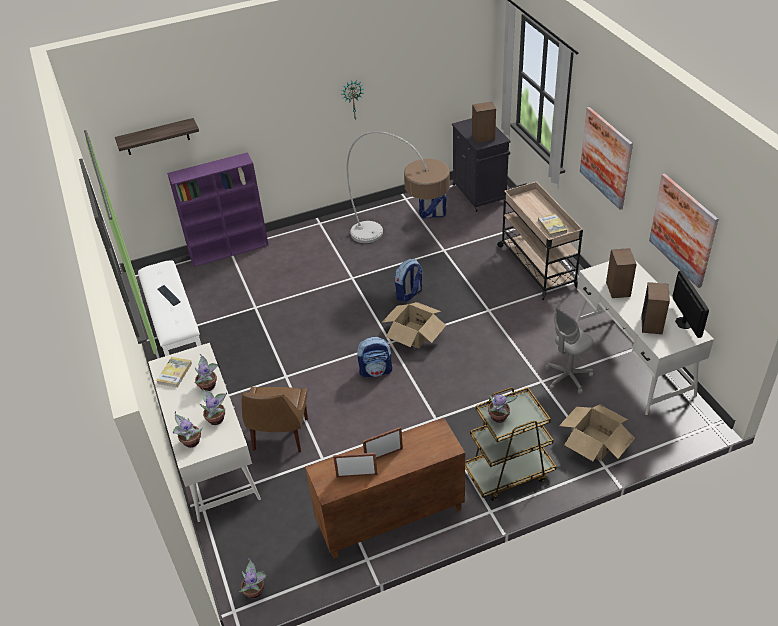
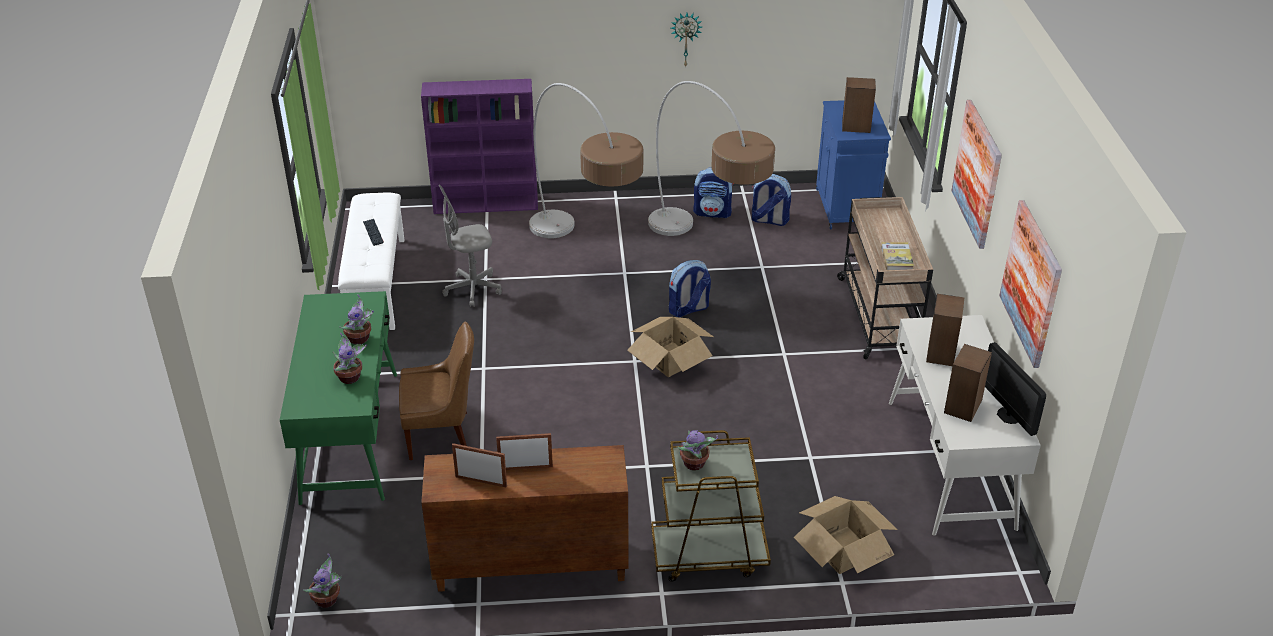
camera: 15 degrees right, 5 degrees down
(157, 137) = (416, 32): shelf -> none
(174, 373) = (327, 315): book -> none
(190, 442) = (307, 394): potted plant -> none
(212, 455) = (351, 435): white desk -> green desk
(280, 436) = (442, 435): brown chair -> brown chair turned 120 degrees counterclockwise
(319, 270) = (587, 254): none -> floor lamp
(376, 371) = (599, 390): backpack -> backpack (713, 212)
(480, 194) = (846, 209): black cabinet -> blue cabinet
(567, 377) = (848, 462): grey office chair -> grey office chair (472, 289)
(683, 323) = (1009, 415): monitor -> monitor turned 150 degrees clockwise

